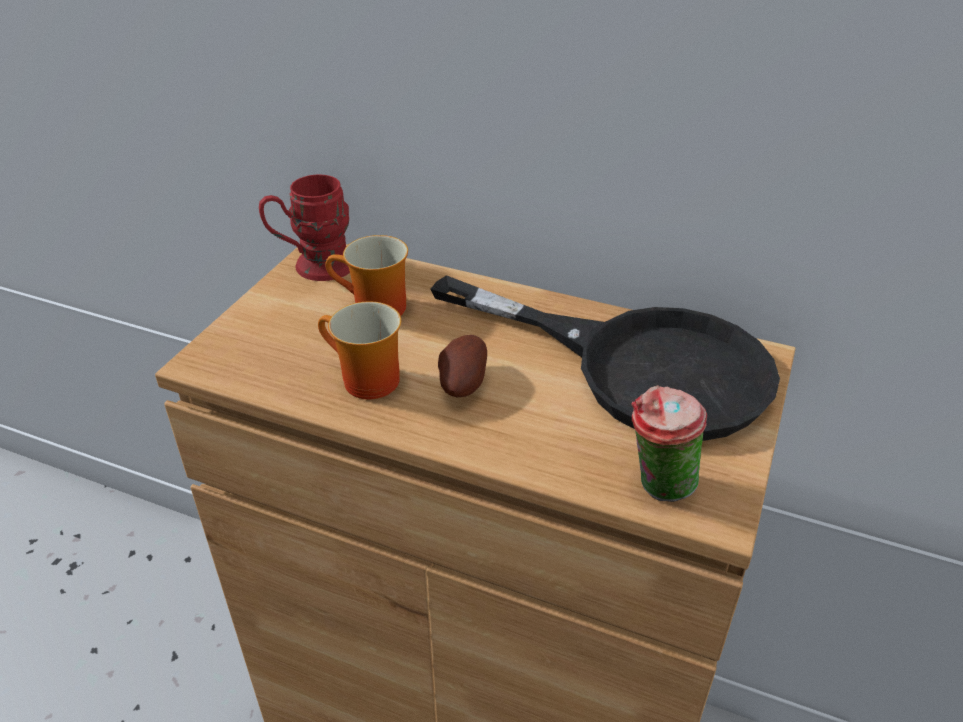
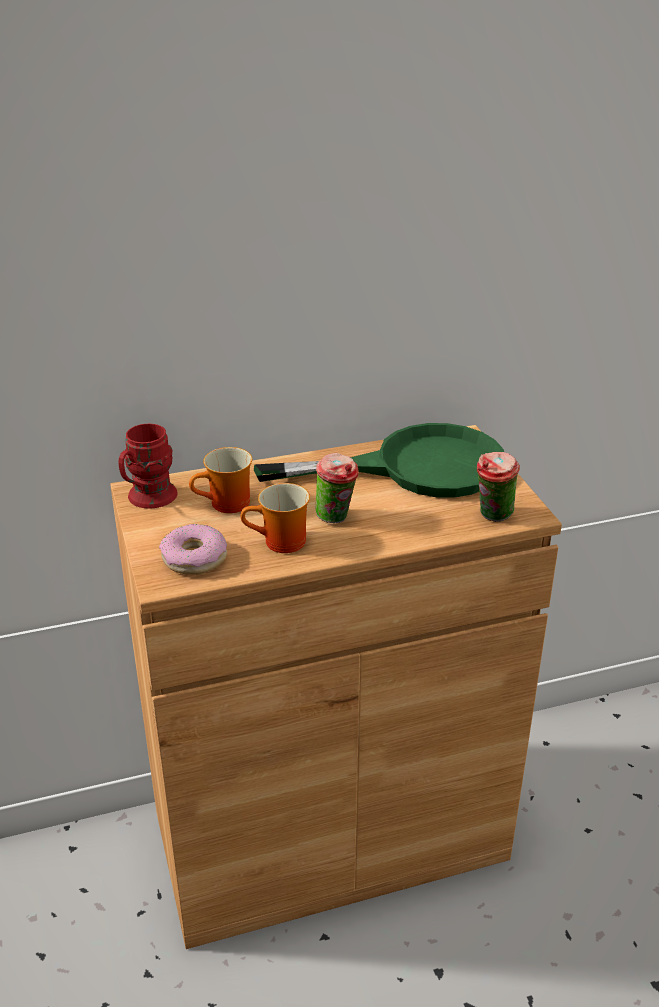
camera: 40 degrees left, 5 degrees down
(264, 351) = (194, 558): none -> donut
(461, 383) = (336, 518): potato -> cup
(638, 366) = (415, 468): black frying pan -> green frying pan

